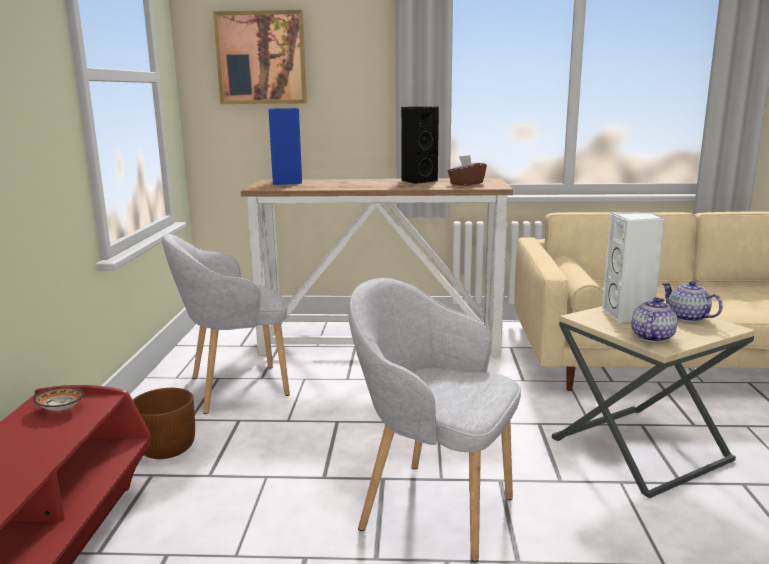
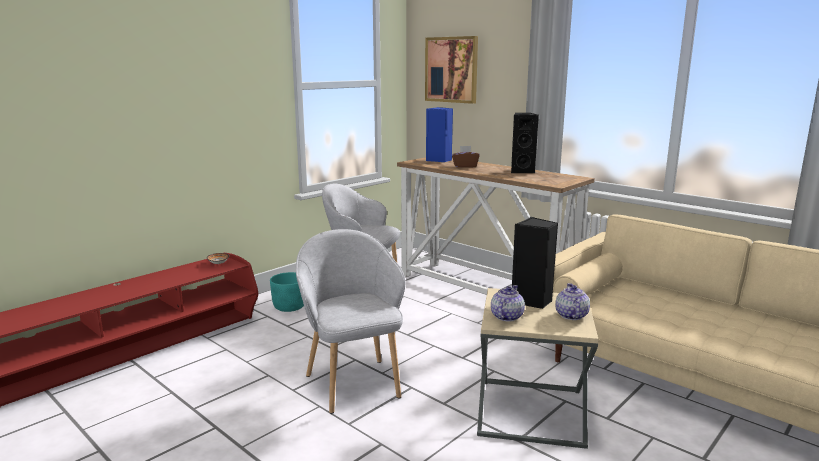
camera: 40 degrees right, 0 degrees up
(166, 448) = (289, 307): brown planter -> turquoise planter
(466, 184) = (545, 178): brown tissue box -> brown tissue box (465, 166)
(628, 315) = (532, 301): white speaker -> black speaker
(651, 337) = (506, 317): teapot -> teapot turned 45 degrees counterclockwise

